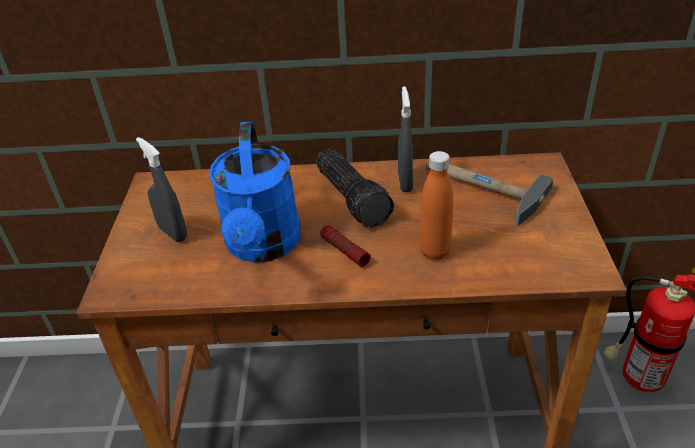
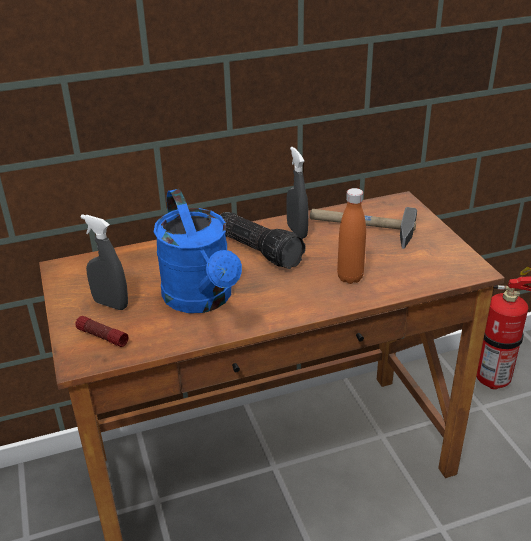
camera: 20 degrees left, 5 degrees down
(344, 251) = (275, 290): flashlight -> flashlight (102, 337)

